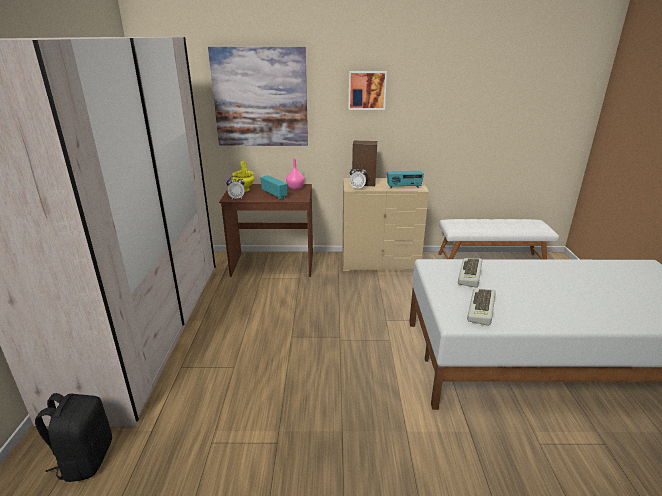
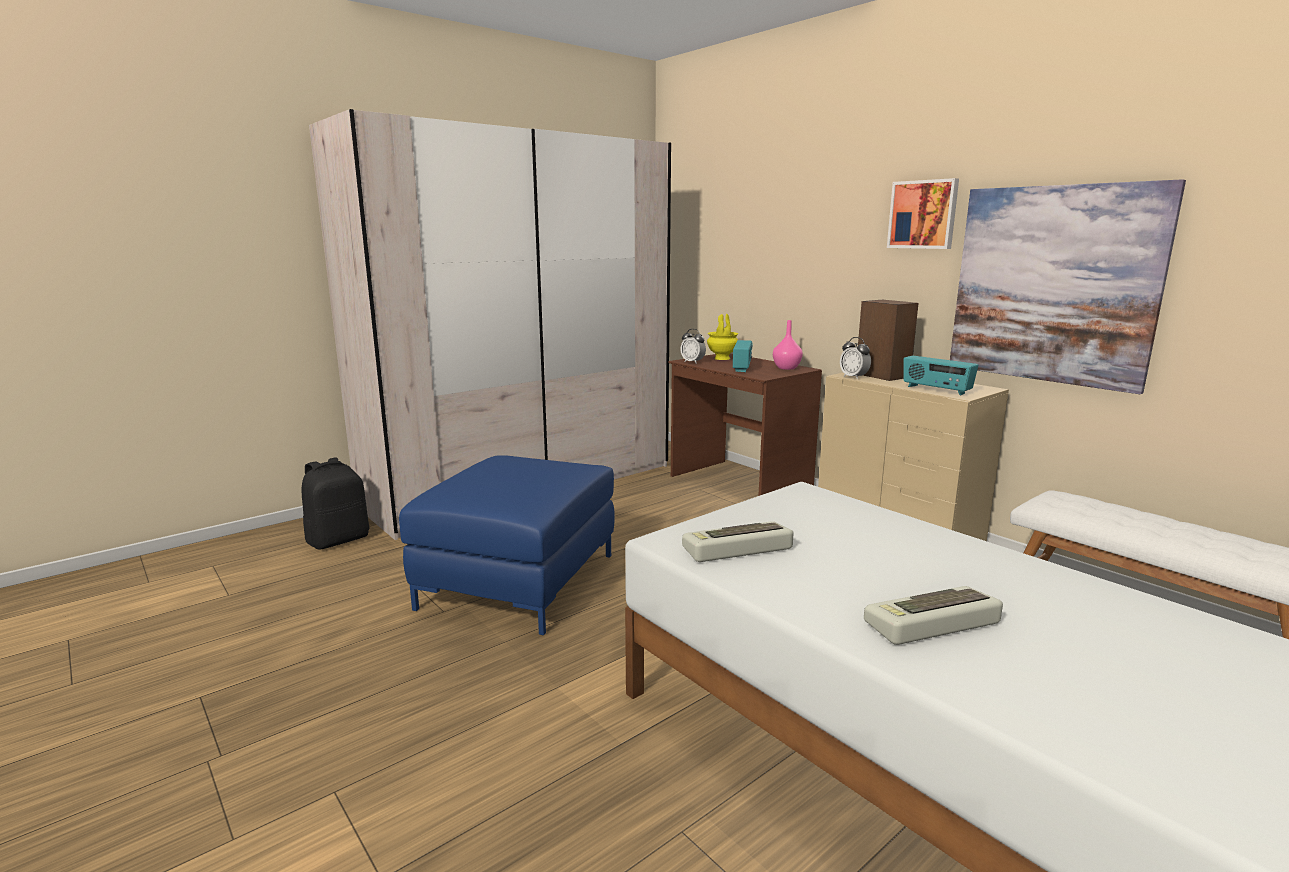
camera: 50 degrees right, 10 degrees down
(260, 98) = (774, 229): picture -> picture (1053, 285)
(278, 393) = (519, 581): none -> blue ottoman
(471, 275) = (831, 520): keyboard -> keyboard (932, 624)

